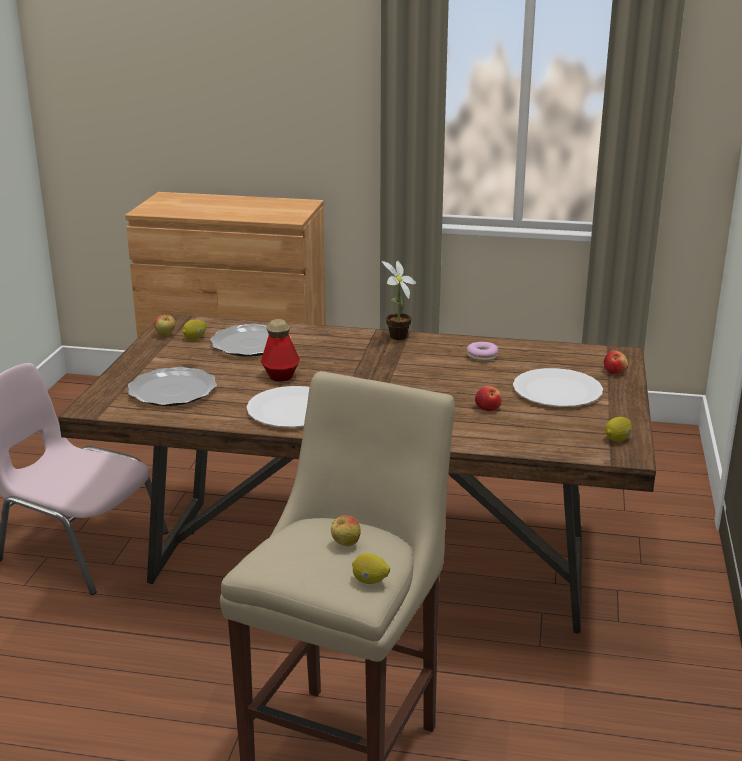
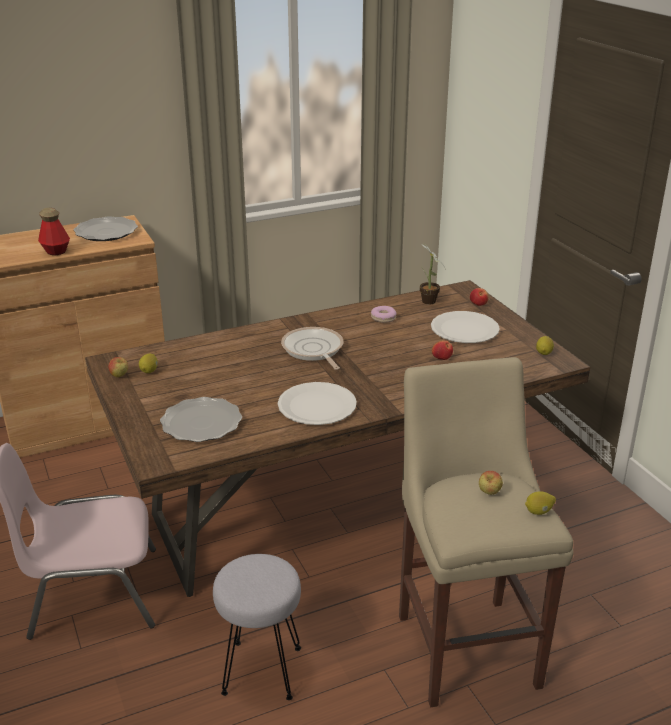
camera: 35 degrees left, 5 degrees up
(135, 672) = (261, 670): none -> grey stool
(250, 344) = (202, 361): plate -> plate (106, 232)
(280, 375) = (266, 381): bottle -> bottle (56, 251)
(365, 364) = (313, 350): none -> frying pan
(396, 338) = (305, 321): potted plant -> potted plant (428, 302)

